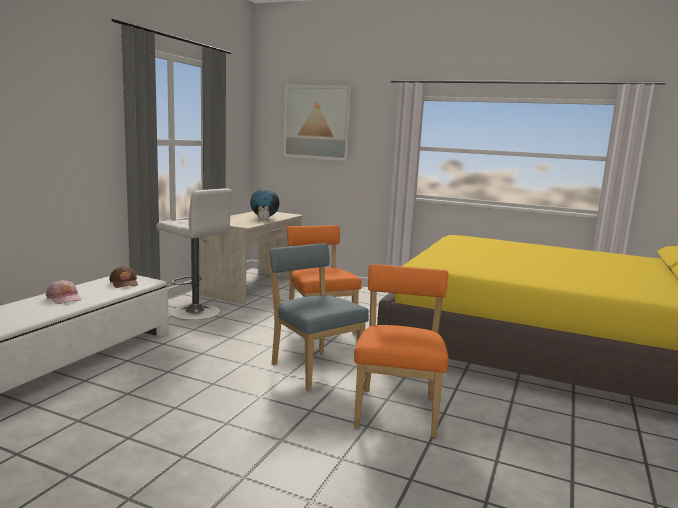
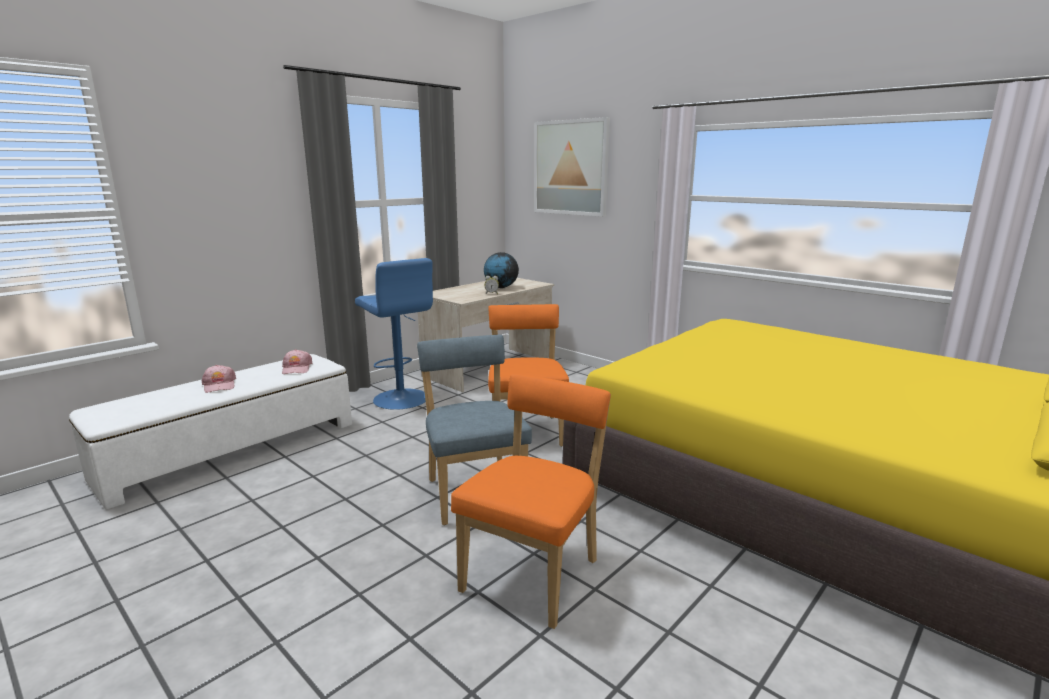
camera: 20 degrees right, 5 degrees up
(124, 283) = (296, 368): brown cap -> pink cap
(195, 312) = (400, 399): white stool -> blue stool

